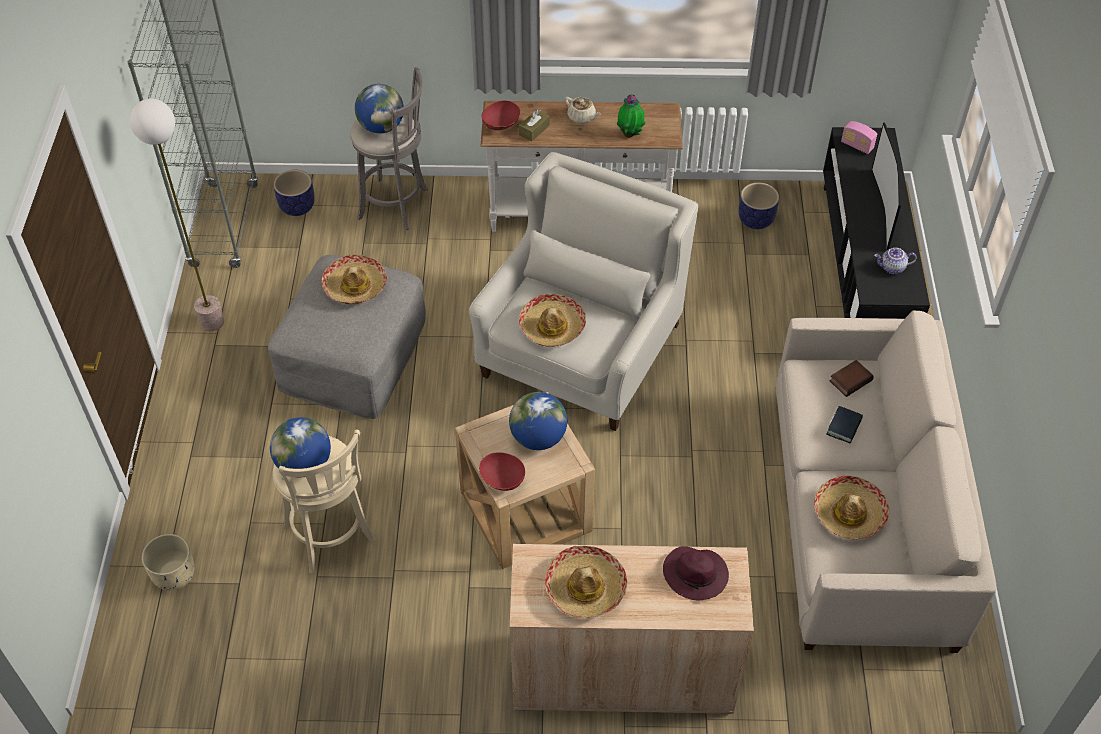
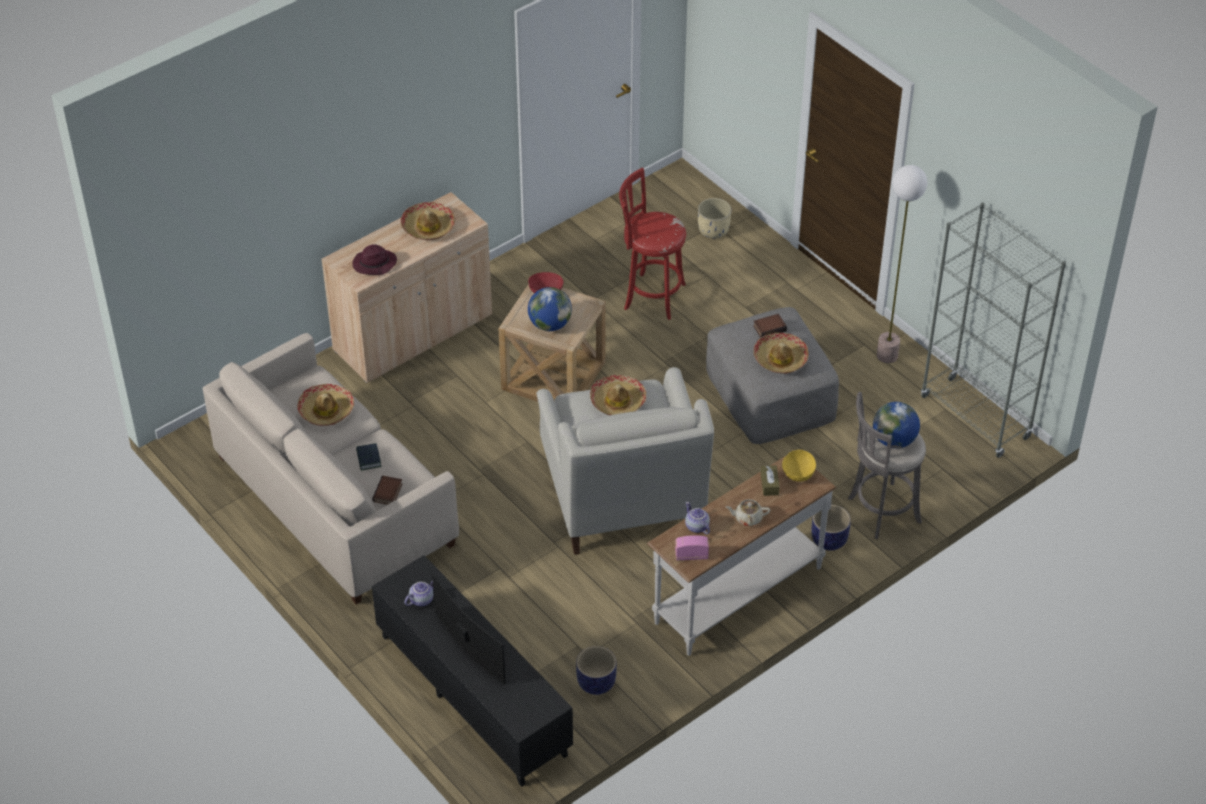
camera: 140 degrees right, 5 degrees down
(297, 206) = (947, 463): planter -> planter (829, 540)
(304, 464) = (660, 225): globe -> none
(325, 321) = (769, 328): none -> book
(331, 537) = (651, 296): beige stool -> red stool
(501, 125) = (798, 473): red bowl -> yellow bowl
(630, 134) = (696, 526): potted plant -> teapot
(857, 145) = (535, 700): radio -> radio (691, 555)

